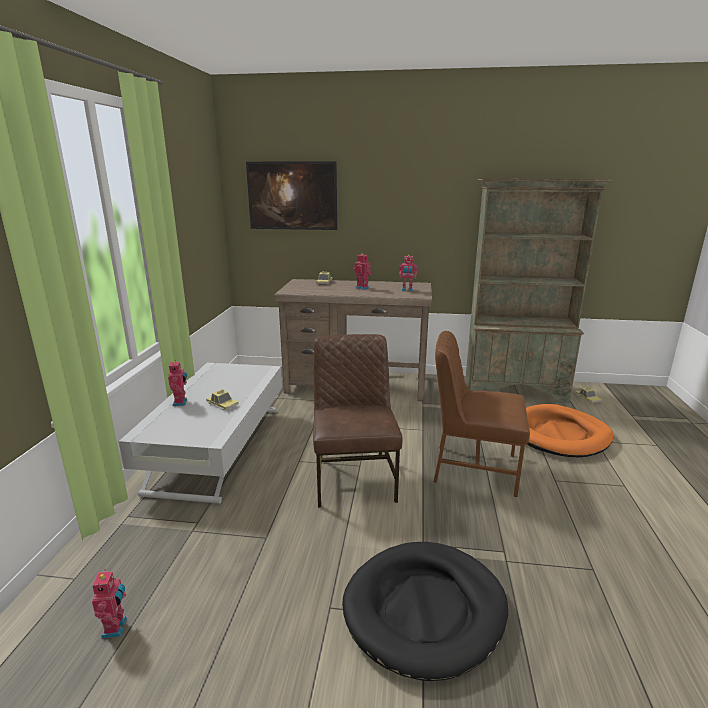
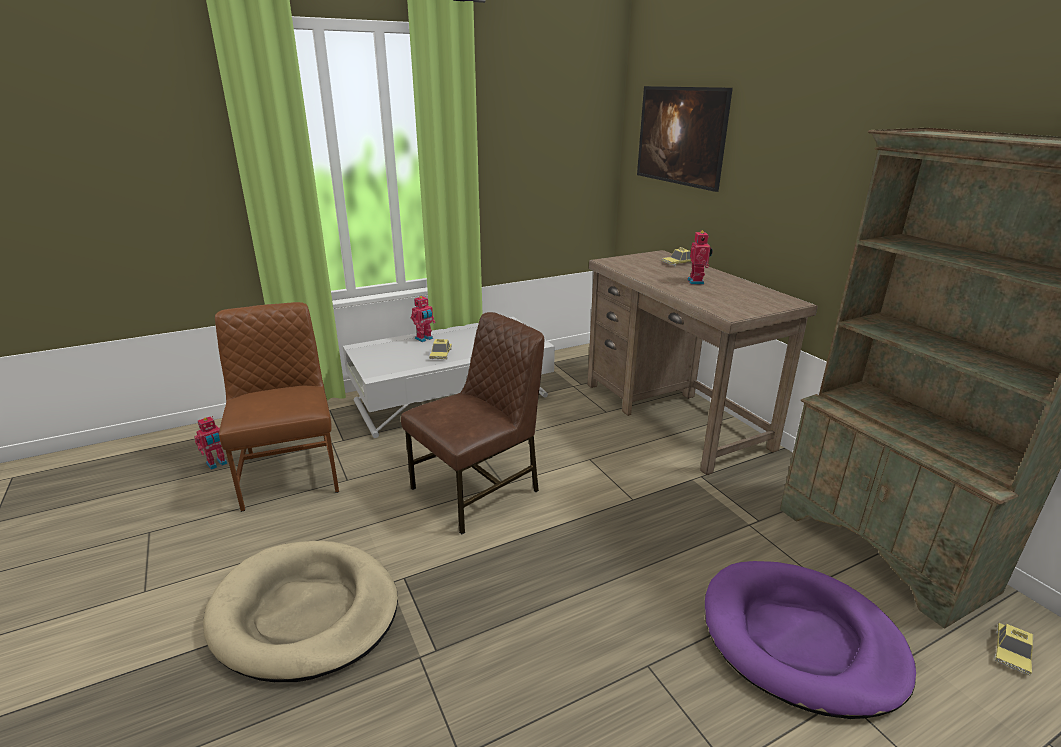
camera: 55 degrees right, 5 degrees up
(407, 290) = (740, 302): toy robot -> none
(425, 609) = (305, 613): black dog bed -> beige dog bed
(473, 468) = (590, 571): brown chair -> brown chair (291, 473)
(559, 434) = (800, 640): orange dog bed -> purple dog bed

